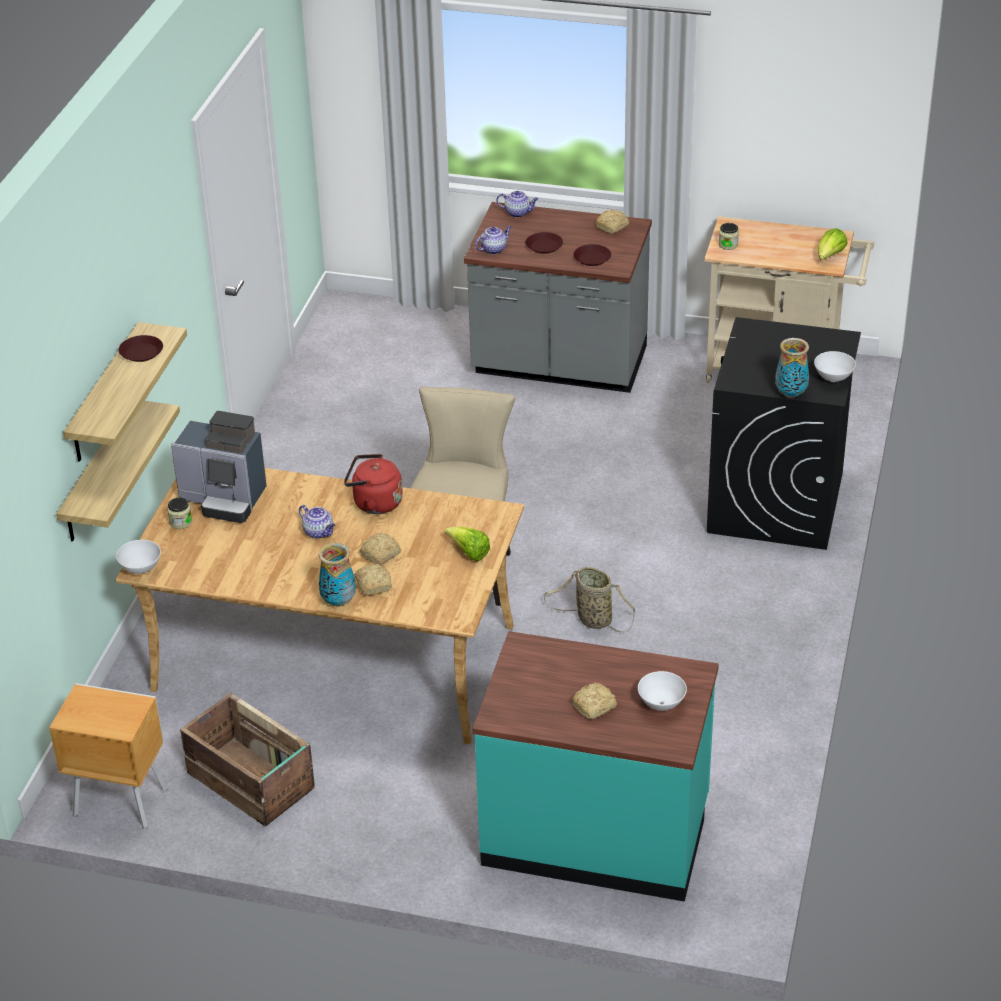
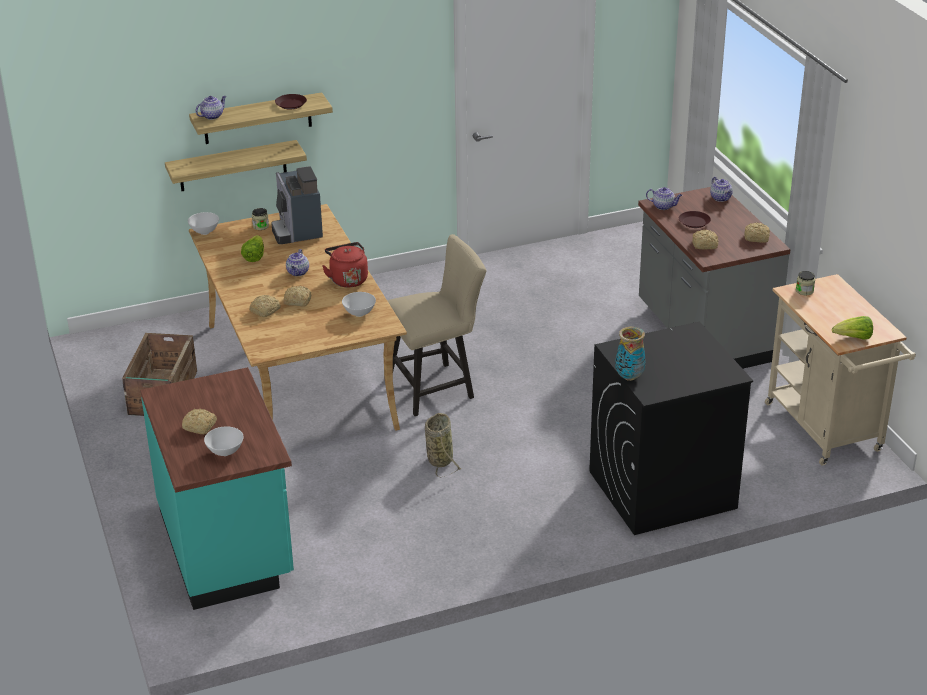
camera: 55 degrees right, 5 degrees down
(94, 416) = (212, 116): none -> teapot
(119, 801) = (108, 357): brown nightstand -> none
(338, 601) = (237, 305): vase -> none
(469, 553) = (332, 331): lettuce -> lettuce (254, 256)
(592, 258) = (705, 245): brown plate -> bread
(833, 378) = (674, 388): white bowl -> white bowl (360, 314)

